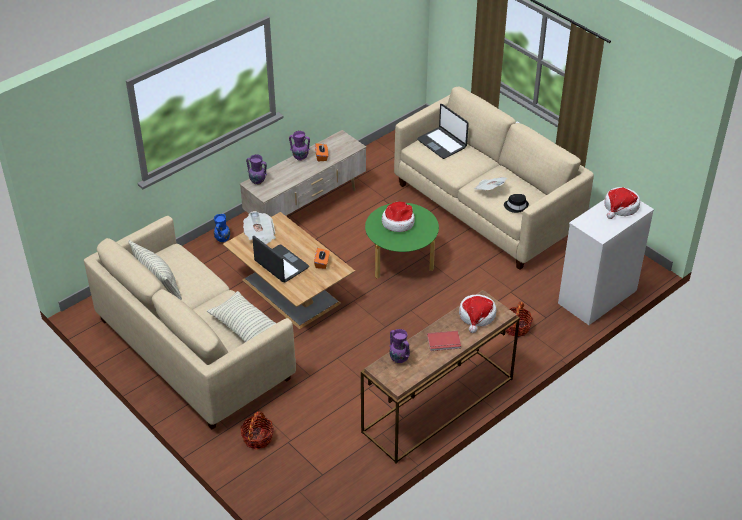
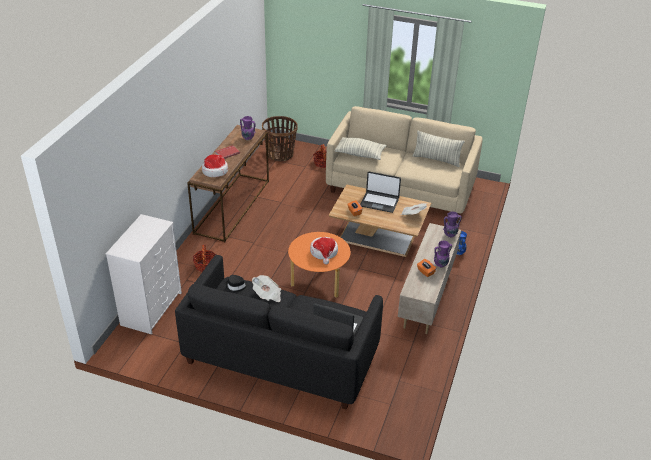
camera: 150 degrees right, 5 degrees down
(307, 484) = (280, 154): none -> basket
(401, 262) = (318, 282): green coffee table -> orange coffee table
(487, 207) = (281, 356): beige sofa -> black sofa
(620, 207) = (134, 245): hat -> none

